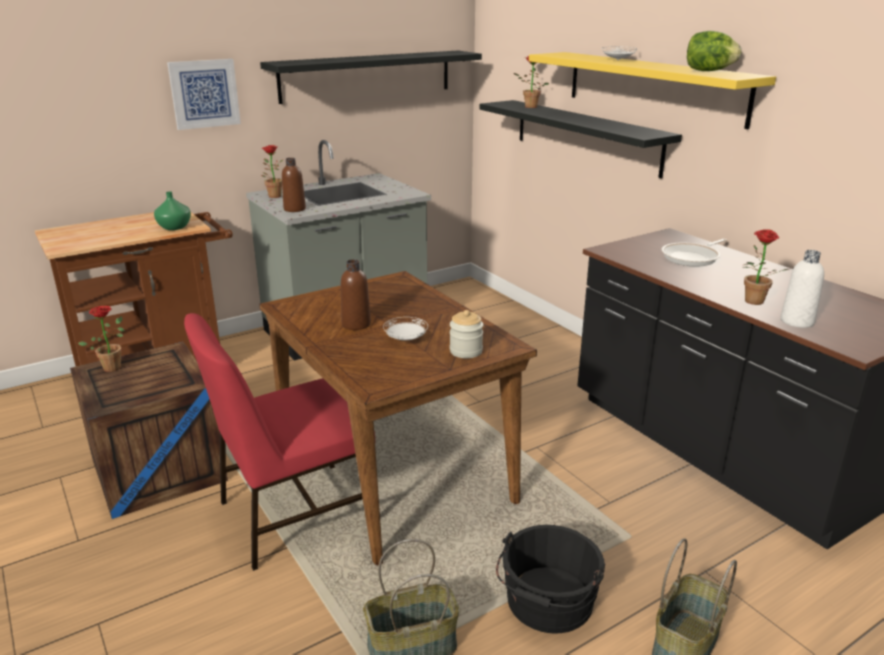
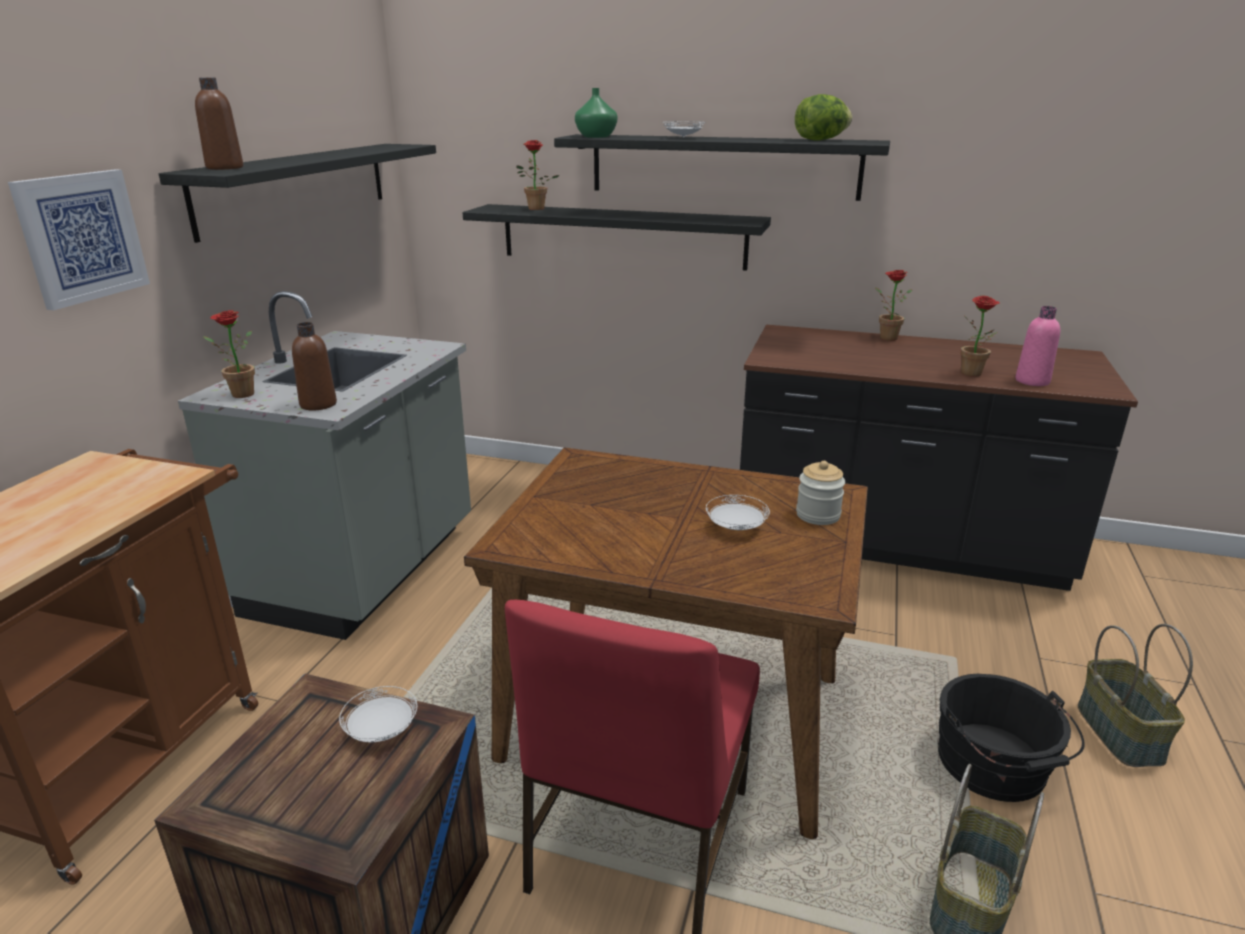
camera: 40 degrees left, 0 degrees up
(113, 366) = (244, 772): potted plant -> potted plant (885, 337)
(173, 374) = (382, 730): none -> white plate
(174, 227) = (141, 486): green vase -> green vase (595, 136)
(356, 324) = (647, 533): brown bottle -> brown bottle (225, 168)
(653, 87) = (723, 166): yellow shelf -> black shelf
(692, 257) = (846, 347): frying pan -> none
(797, 321) = (1032, 381): white bottle -> pink bottle

